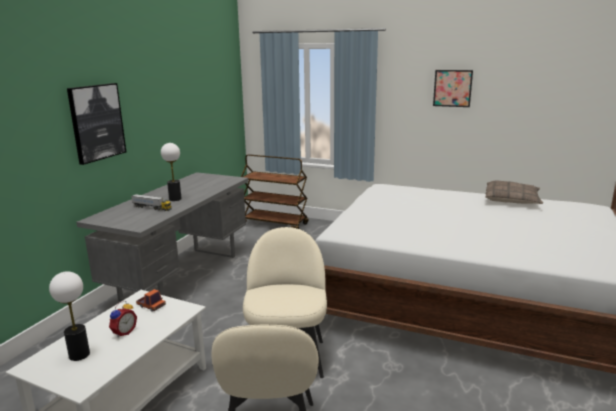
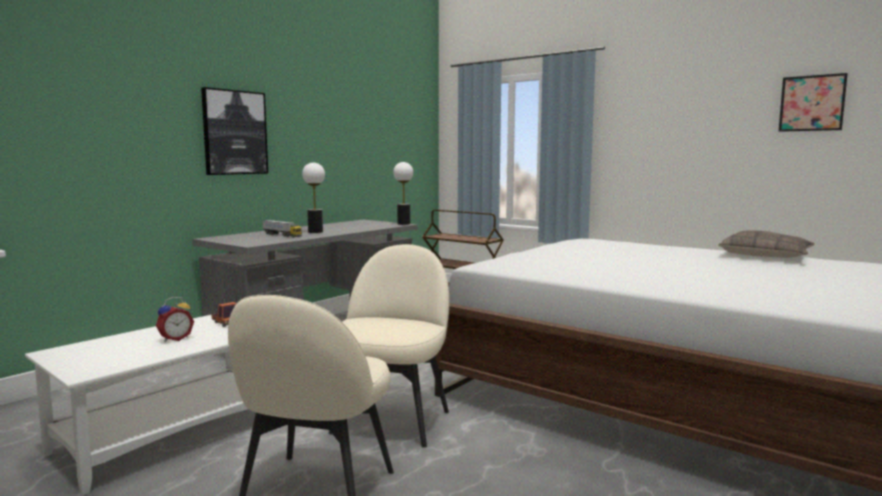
camera: 15 degrees right, 10 degrees down
(79, 354) = (110, 349): table lamp -> table lamp (403, 224)
(452, 88) = (695, 119): picture -> picture (812, 103)

